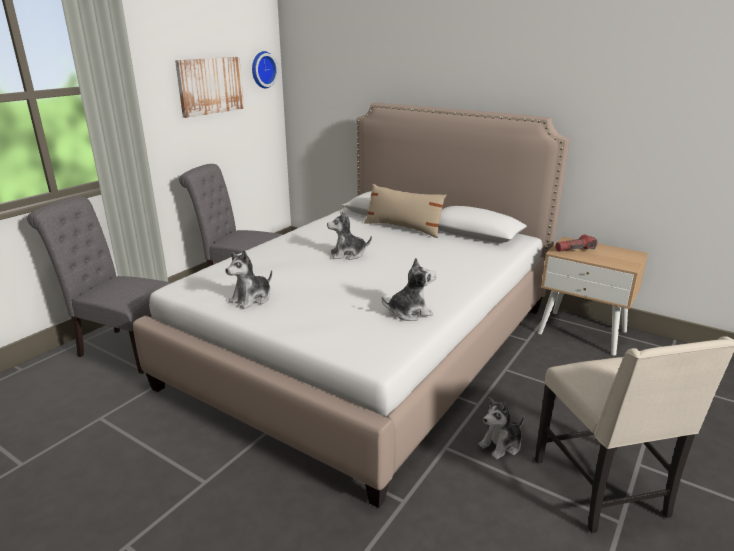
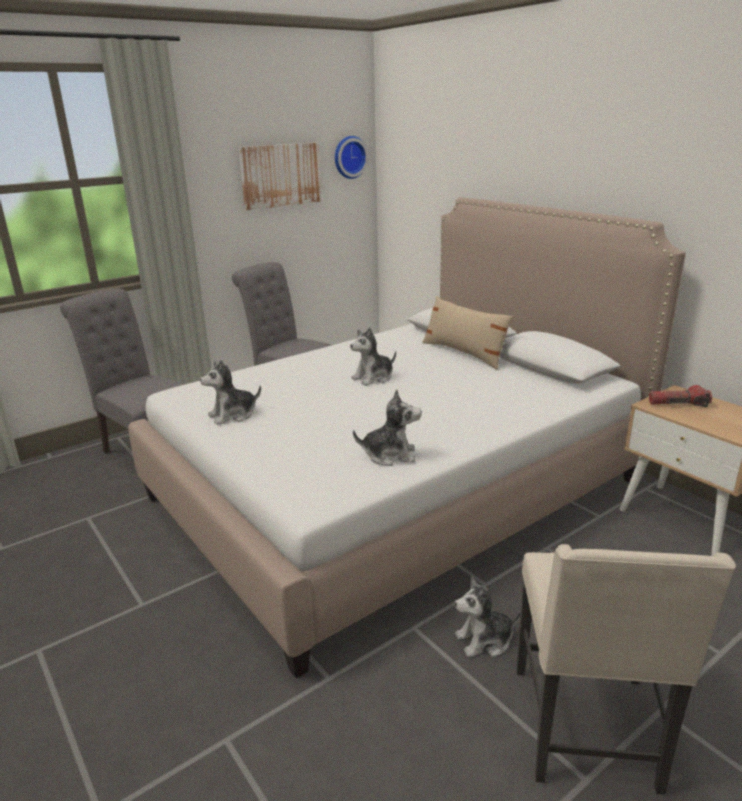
camera: 20 degrees right, 0 degrees up
(348, 254) = (373, 378): plush toy -> plush toy turned 45 degrees counterclockwise

